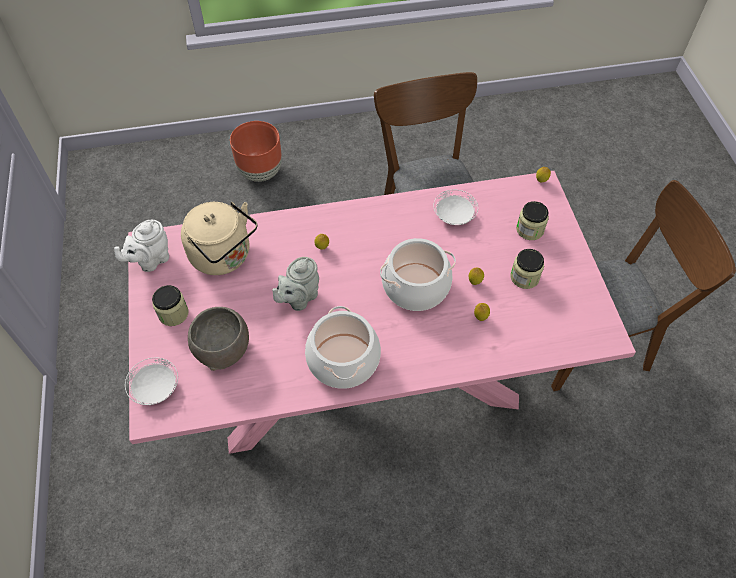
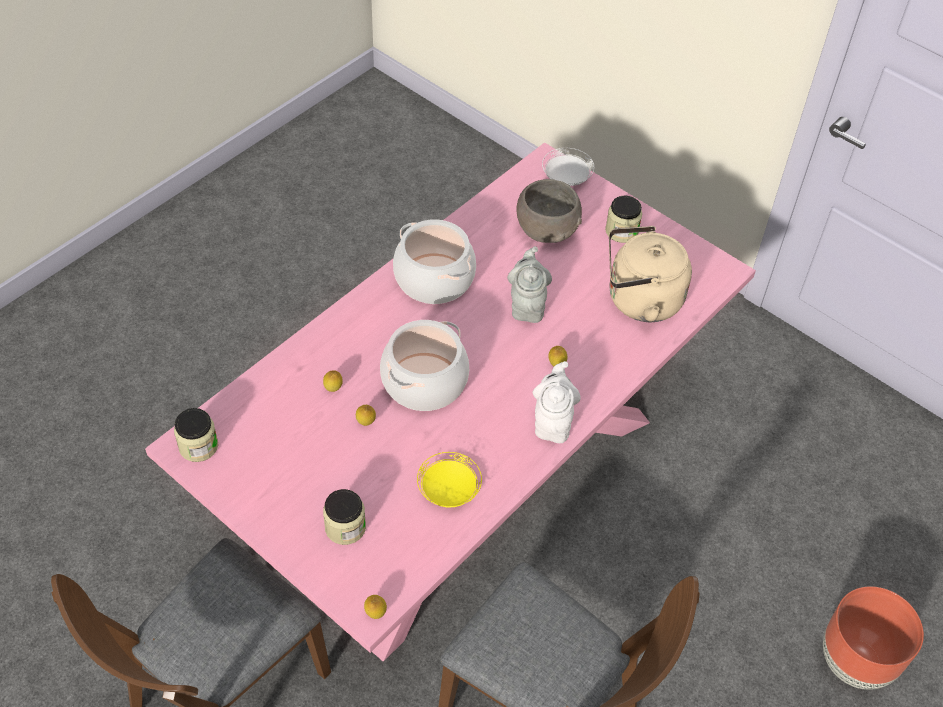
camera: 140 degrees right, 5 degrees down
(151, 260) = (699, 259): white teapot -> white teapot (552, 422)
(454, 216) = (449, 490): white plate -> yellow plate
(524, 277) = (314, 461): jar -> jar (198, 446)

